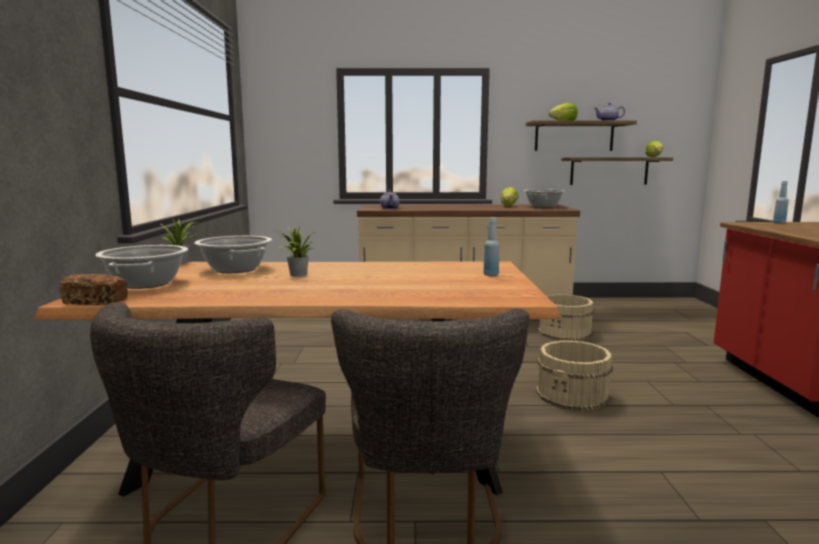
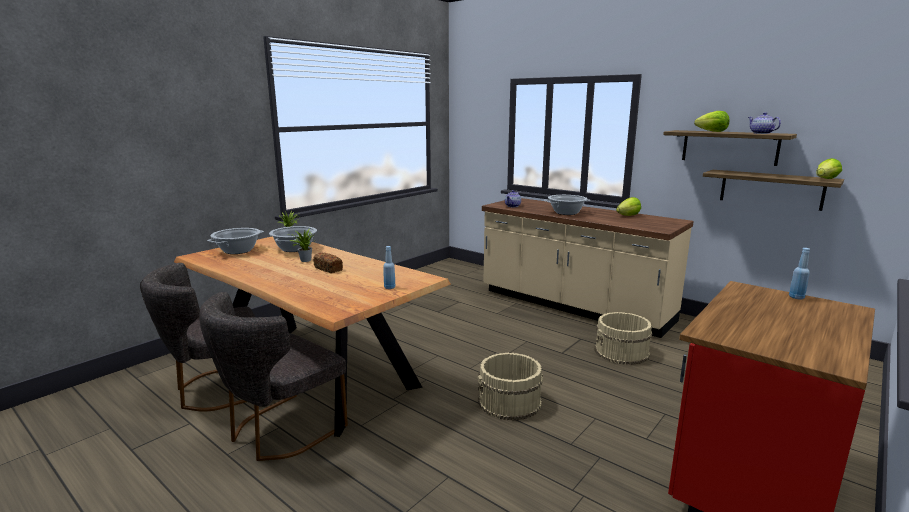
camera: 40 degrees right, 5 degrees up
(96, 302) = (195, 258): bread -> bread (328, 269)
(543, 206) = (655, 222): cooking pot -> cooking pot (566, 213)

